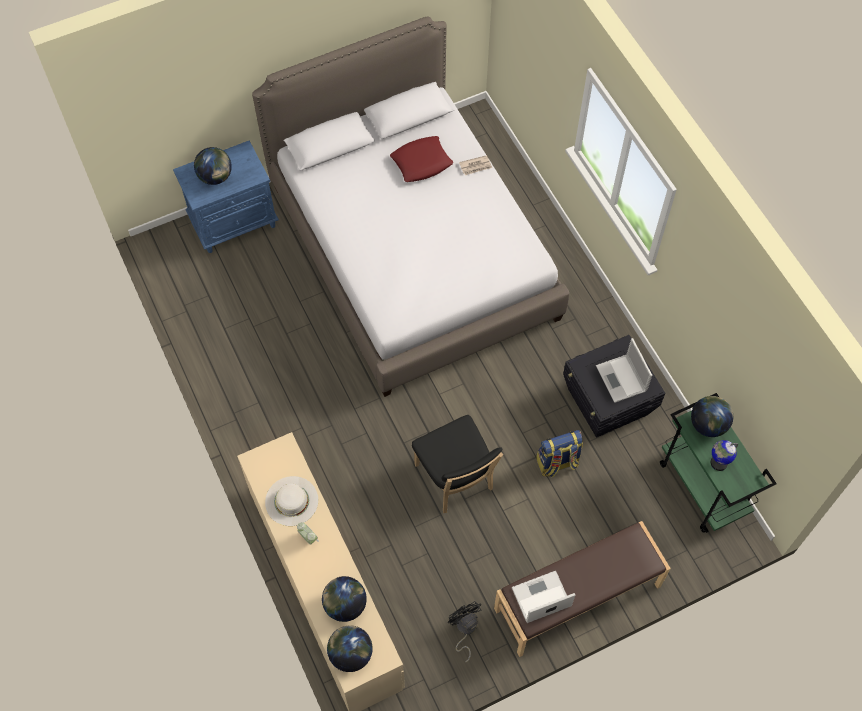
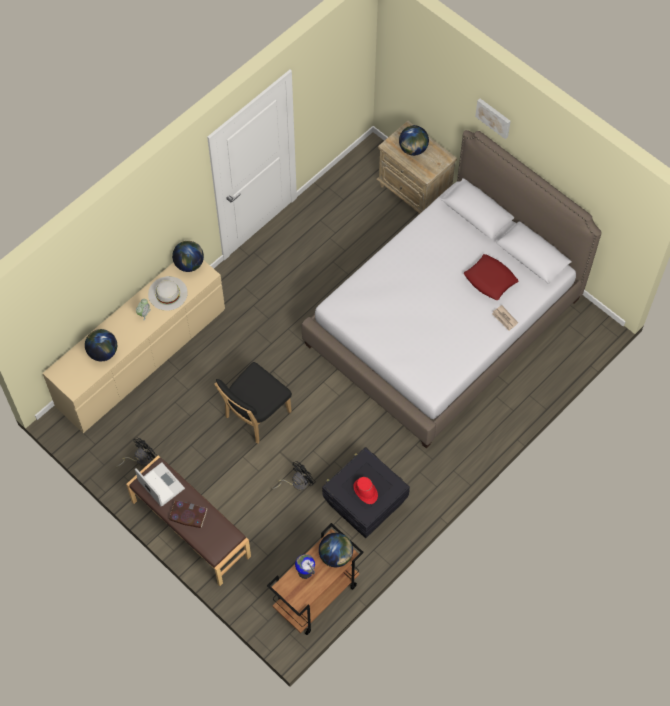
camera: 70 degrees right, 0 degrees up
(234, 222) = (415, 191): blue nightstand -> beige nightstand
(273, 43) = (494, 117): none -> picture
(350, 654) = (70, 367): globe -> globe (189, 264)
(557, 463) = (296, 483): backpack -> black fan
(592, 578) = (188, 515): none -> book
(621, 379) = (365, 492): laptop -> red hat
(703, 487) = (316, 597): green cart -> brown cart

